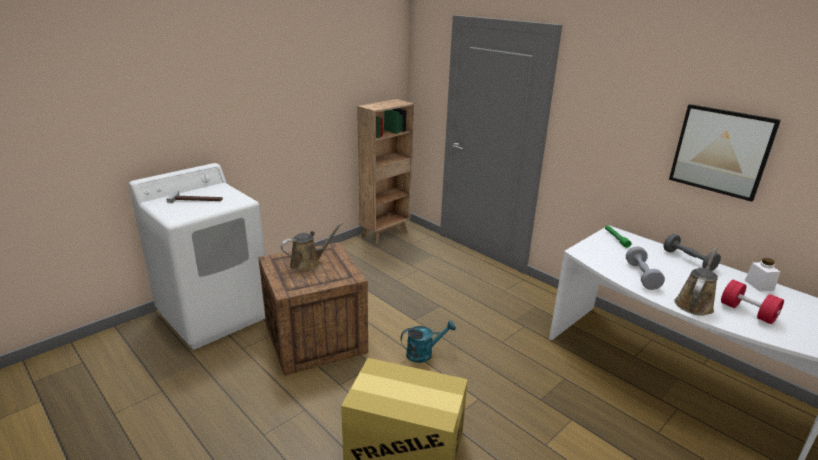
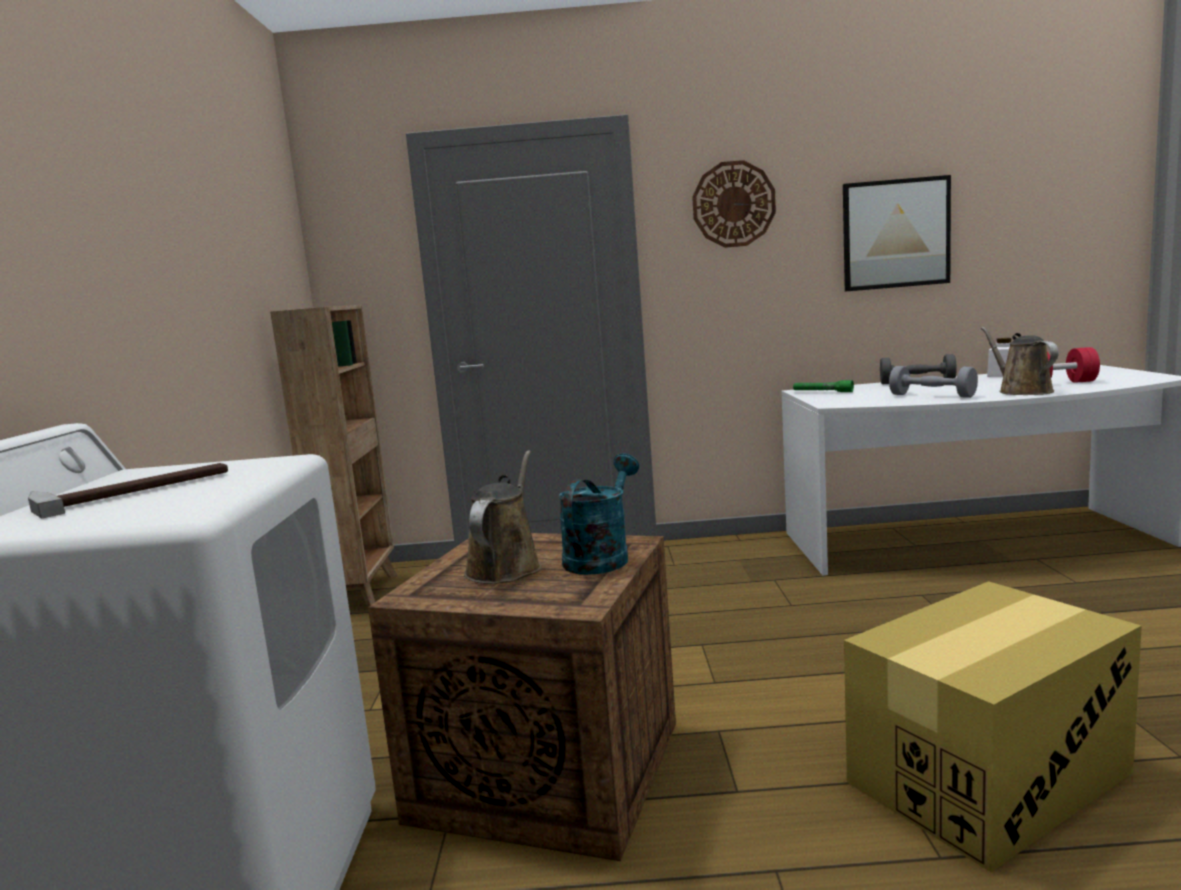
camera: 45 degrees left, 15 degrees down
(424, 353) = (745, 671): turquoise watering can -> turquoise watering can (601, 557)
(610, 98) = (733, 204): none -> wall clock

